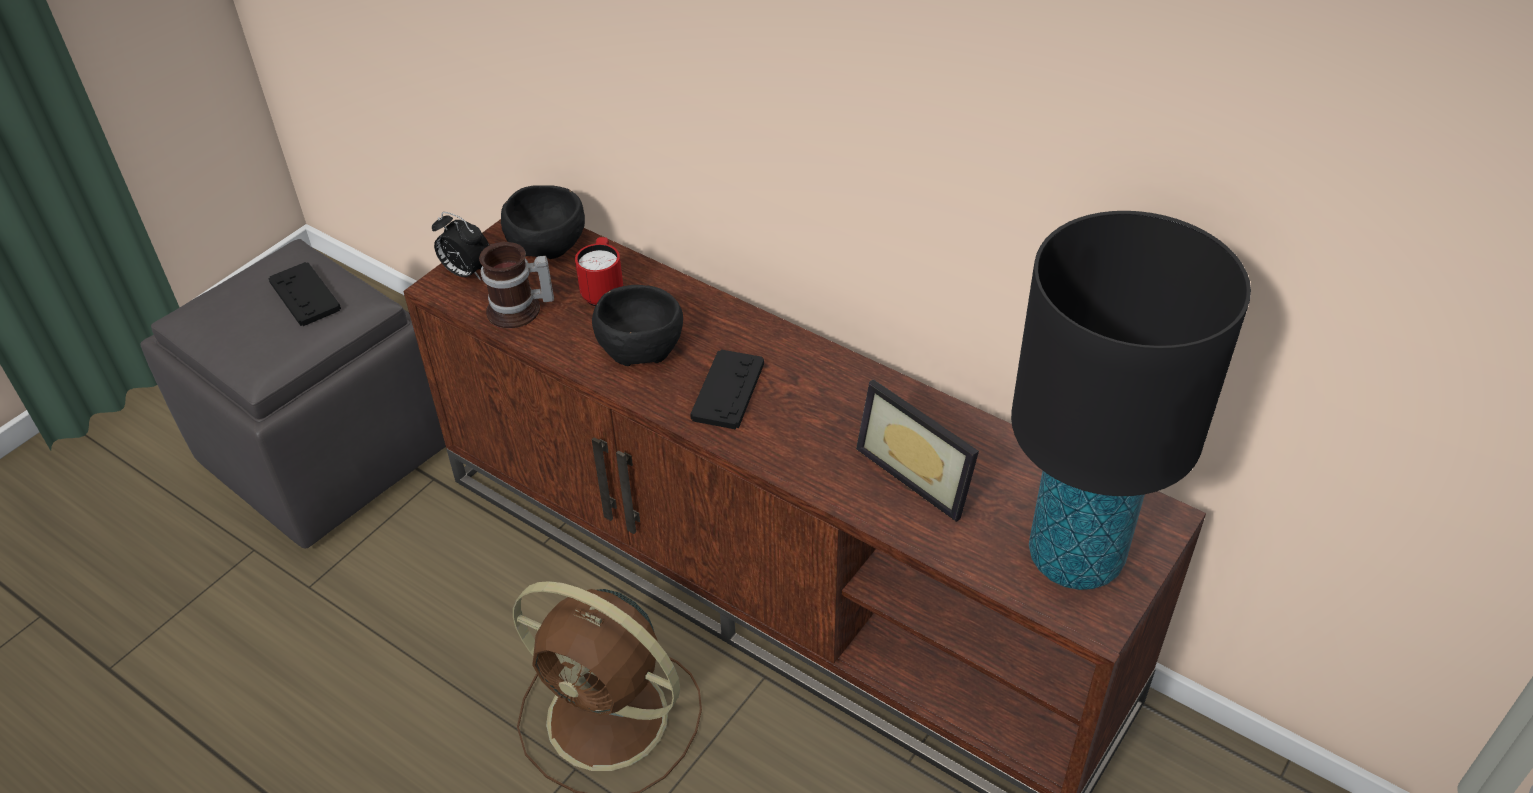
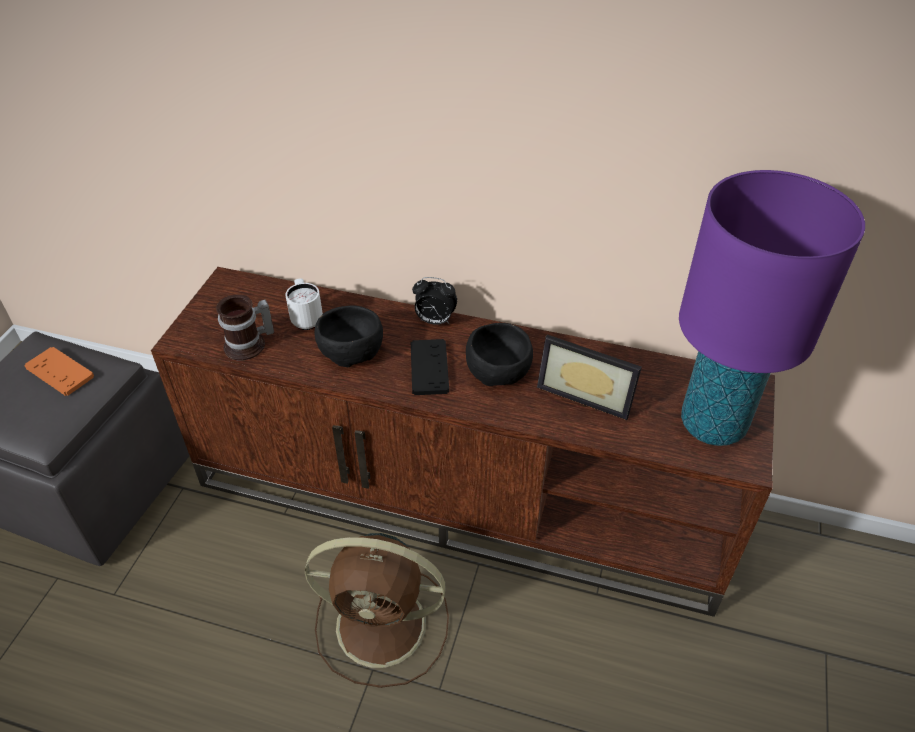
camera: 20 degrees left, 0 degrees up
(305, 295) = (60, 372): black game controller -> orange game controller
(466, 273) = (195, 326): alarm clock -> alarm clock (434, 321)
(548, 241) = (249, 291): black bowl -> black bowl (499, 368)
(603, 291) = (306, 318): red mug -> white mug
(1074, 556) = (712, 424): black table lamp -> purple table lamp

